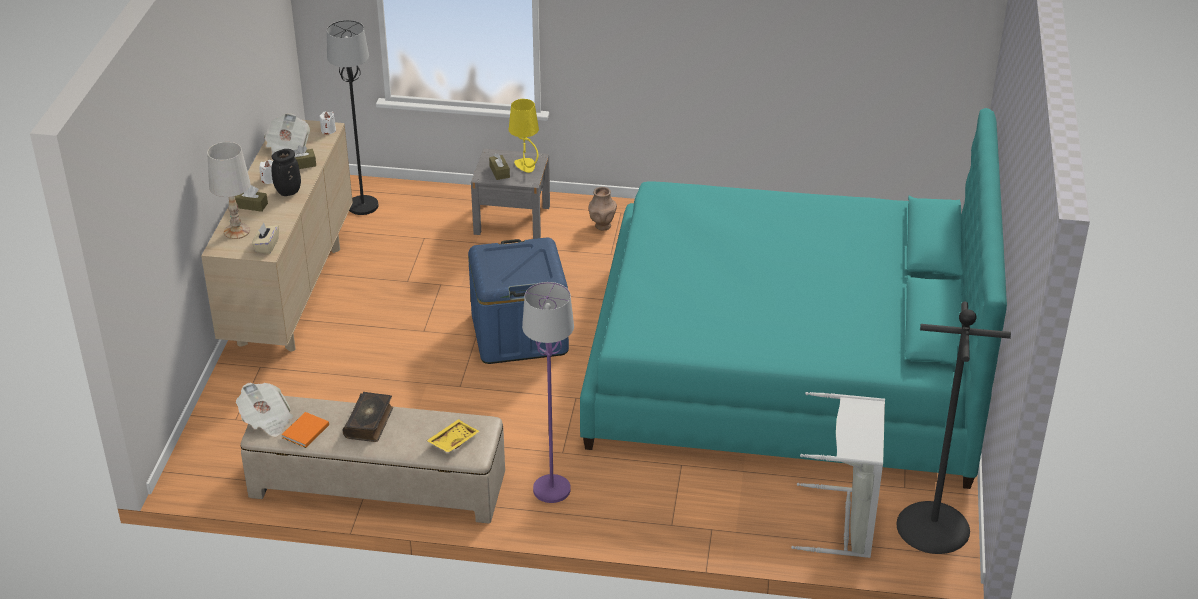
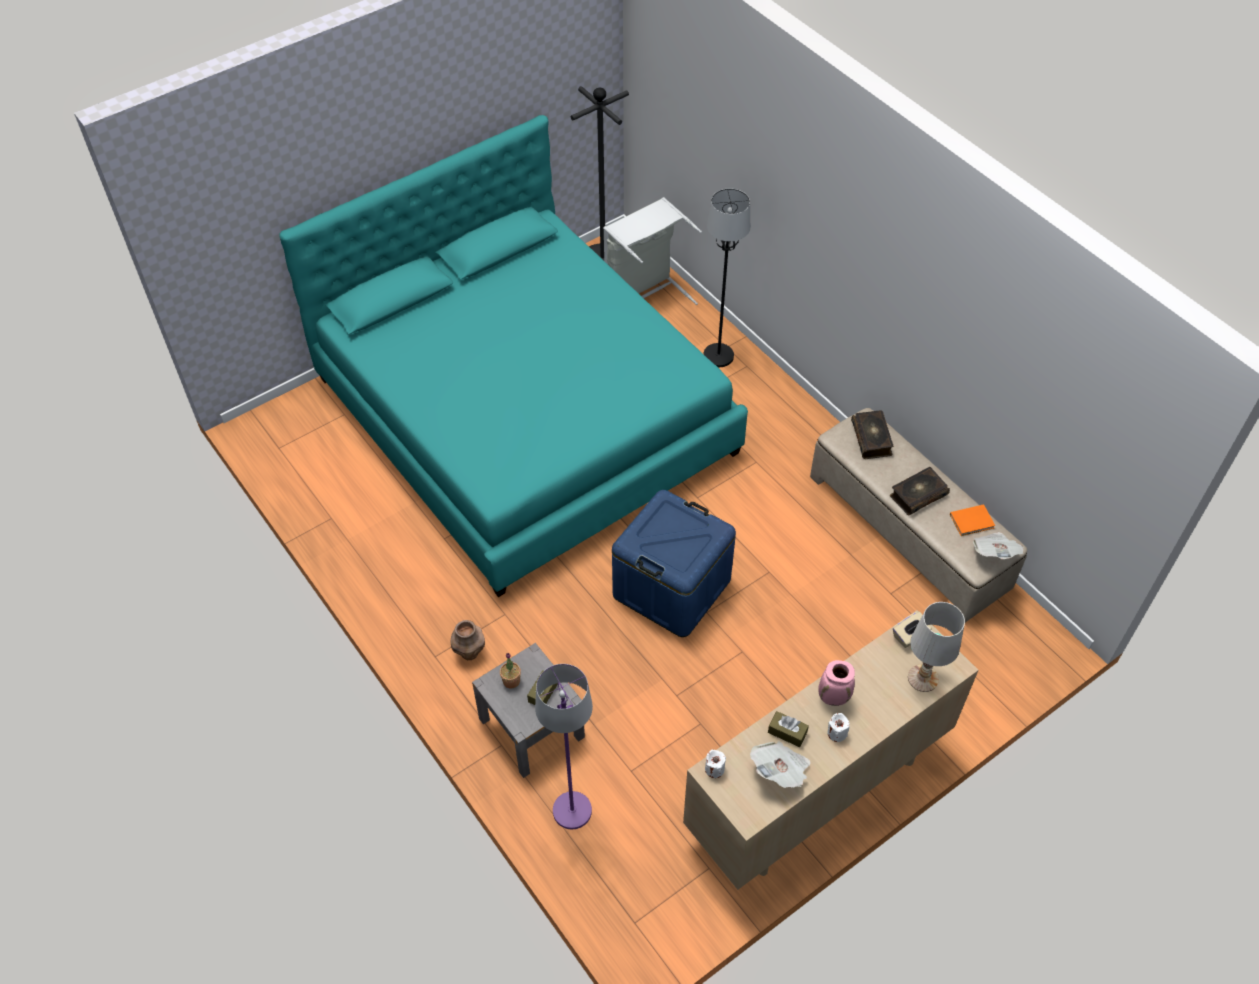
camera: 135 degrees left, 15 degrees up
(251, 205) = (882, 705): brown tissue box -> none
(288, 192) = (834, 697): black vase -> pink vase
(362, 206) = (641, 874): black floor lamp -> black floor lamp (718, 356)
(452, 441) = (872, 439): yellow tray -> book
(526, 166) = (511, 681): yellow table lamp -> potted plant
(551, 490) = (794, 440): purple floor lamp -> purple floor lamp (572, 810)

